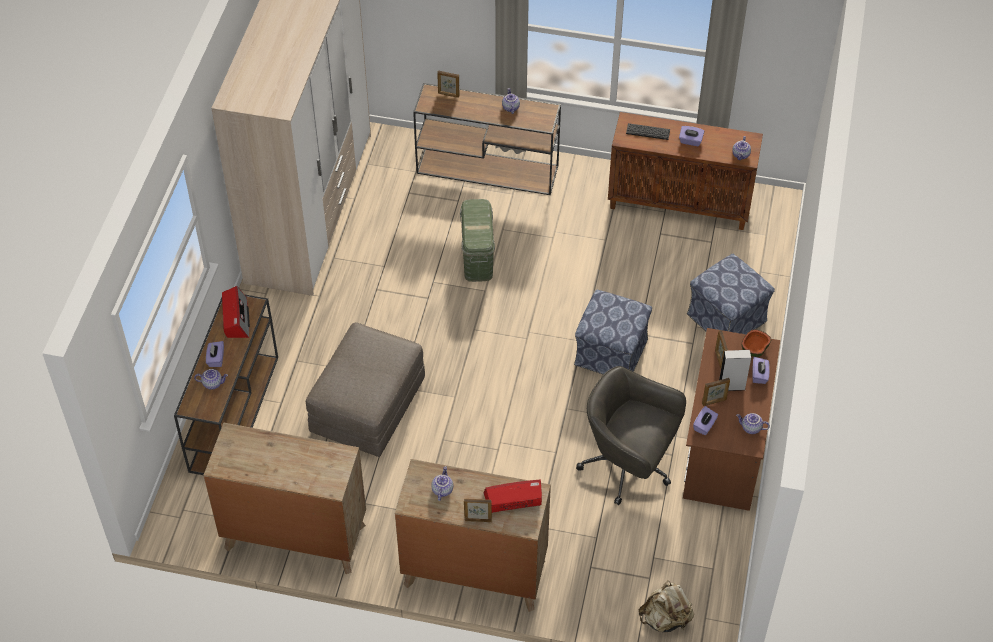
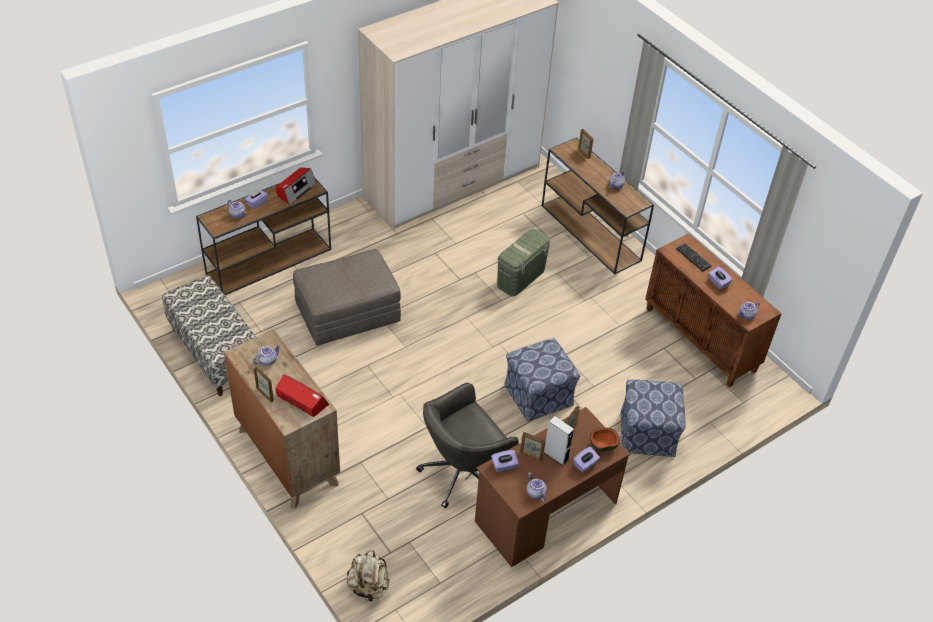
camera: 40 degrees right, 5 degrees down
(295, 537) = (215, 352): brown dresser -> bench
(628, 466) = (463, 472): grey office chair -> grey office chair turned 105 degrees counterclockwise

